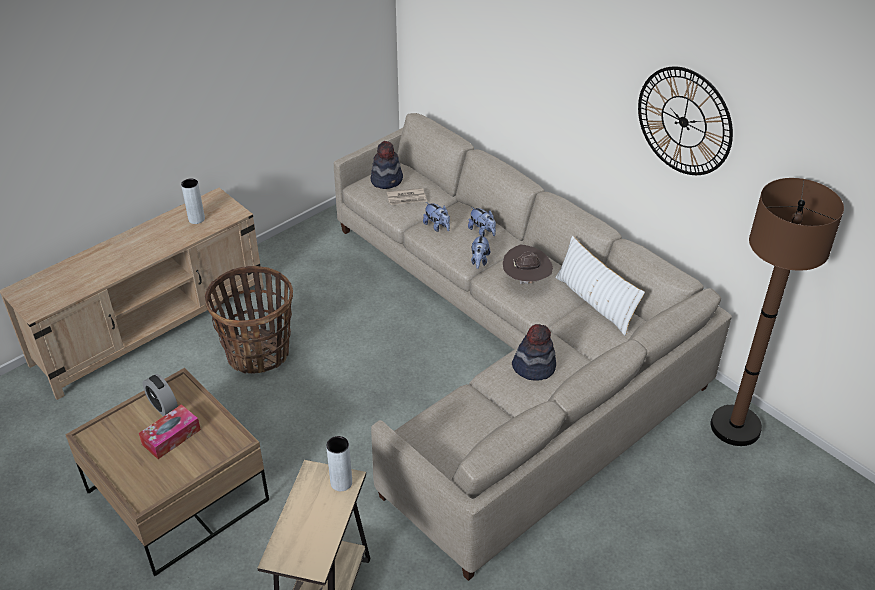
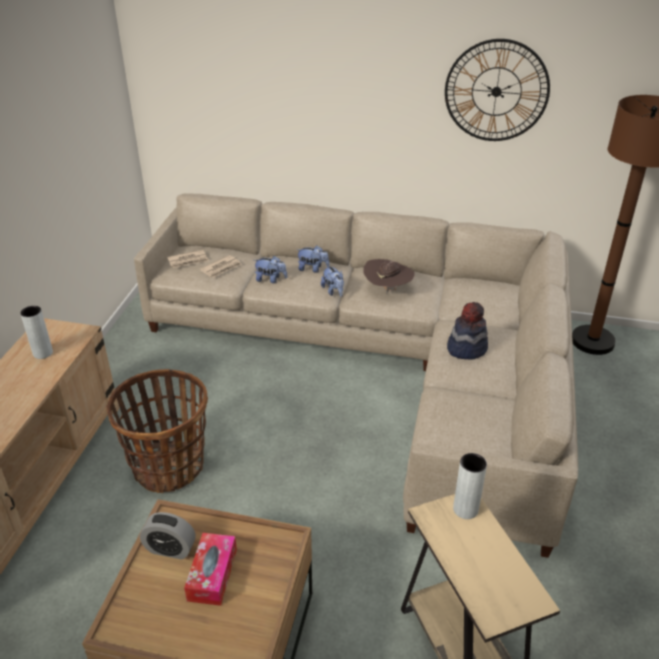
camera: 35 degrees left, 5 degrees down
(387, 180) = (188, 261): hat -> newspaper
(595, 302) = (454, 284): white pillow -> none

